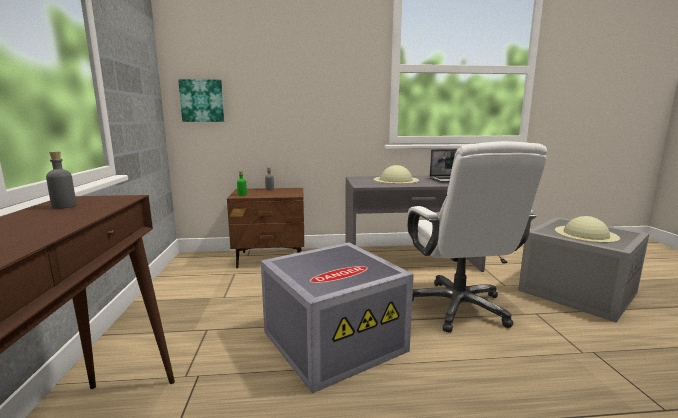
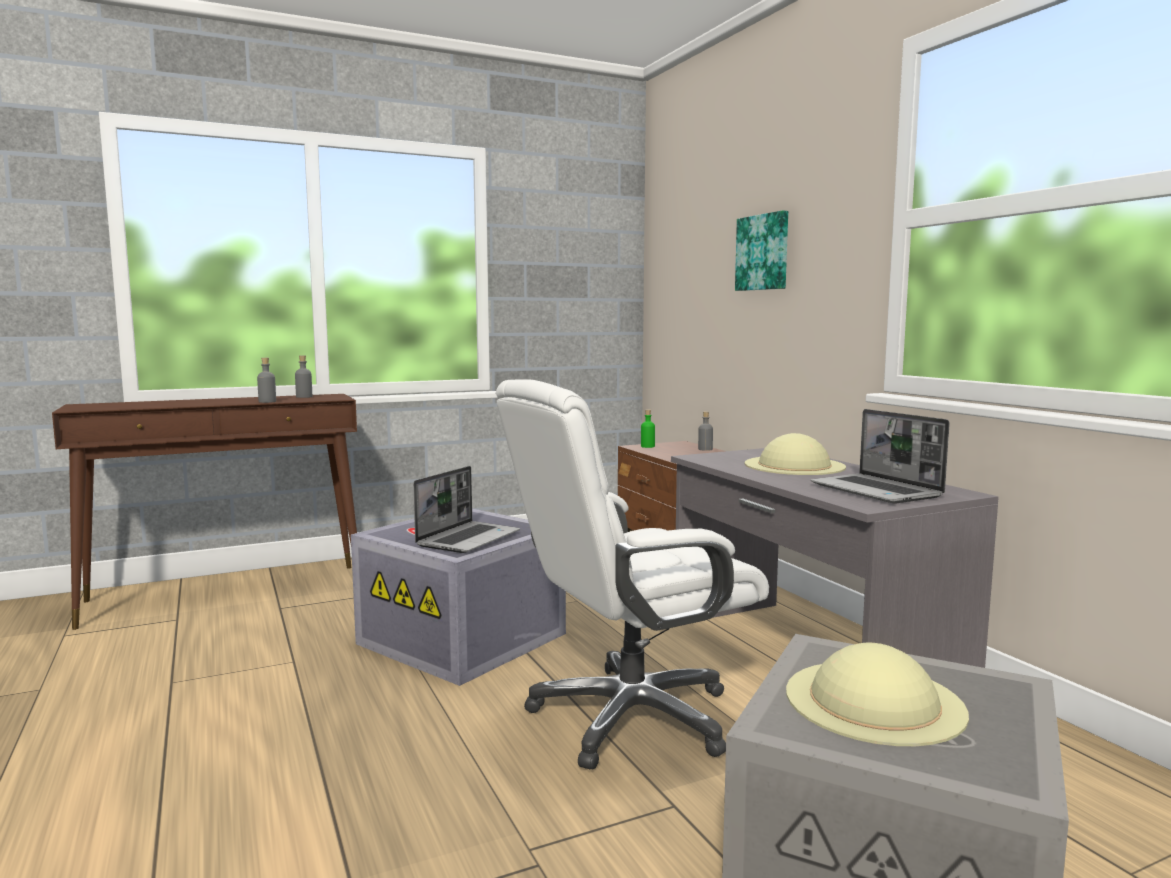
camera: 70 degrees right, 5 degrees down
(82, 217) = (267, 401): none -> grey bottle
(202, 101) = (670, 303): picture -> picture (763, 252)
(358, 266) = (468, 539): none -> laptop

